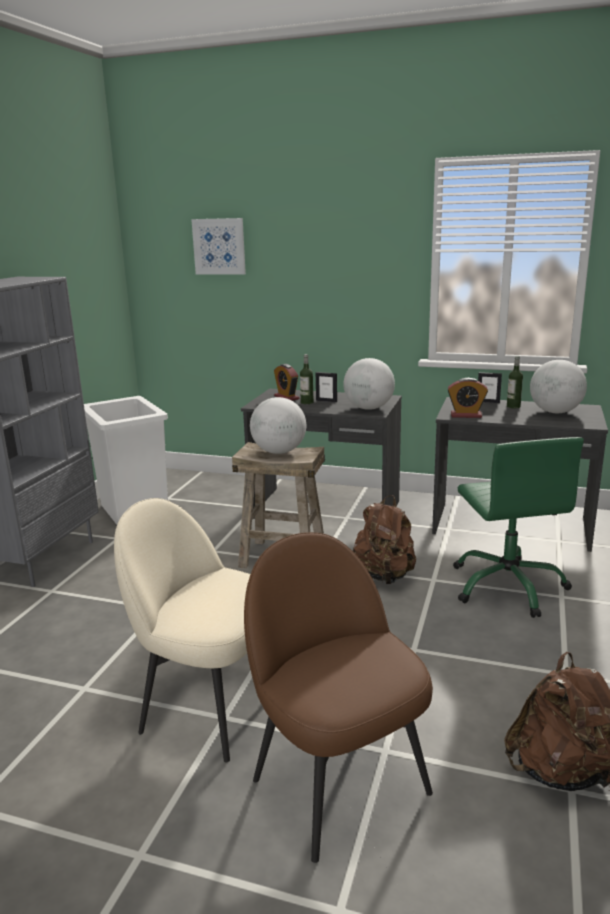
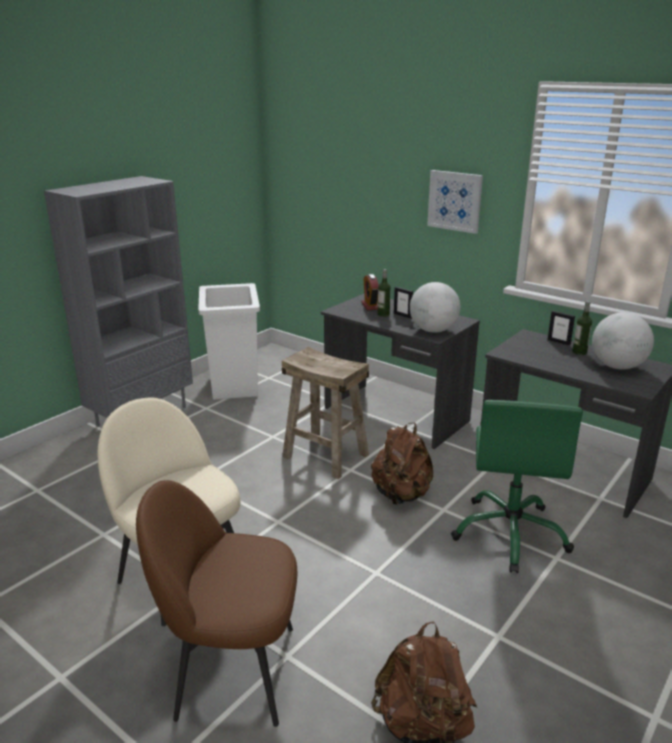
camera: 20 degrees right, 5 degrees up
(219, 246) = (339, 152): picture -> picture (455, 201)
(279, 452) = (326, 362): globe -> none
(338, 782) = (232, 670): brown chair -> brown chair turned 75 degrees counterclockwise
(466, 415) = (519, 354): alarm clock -> none

